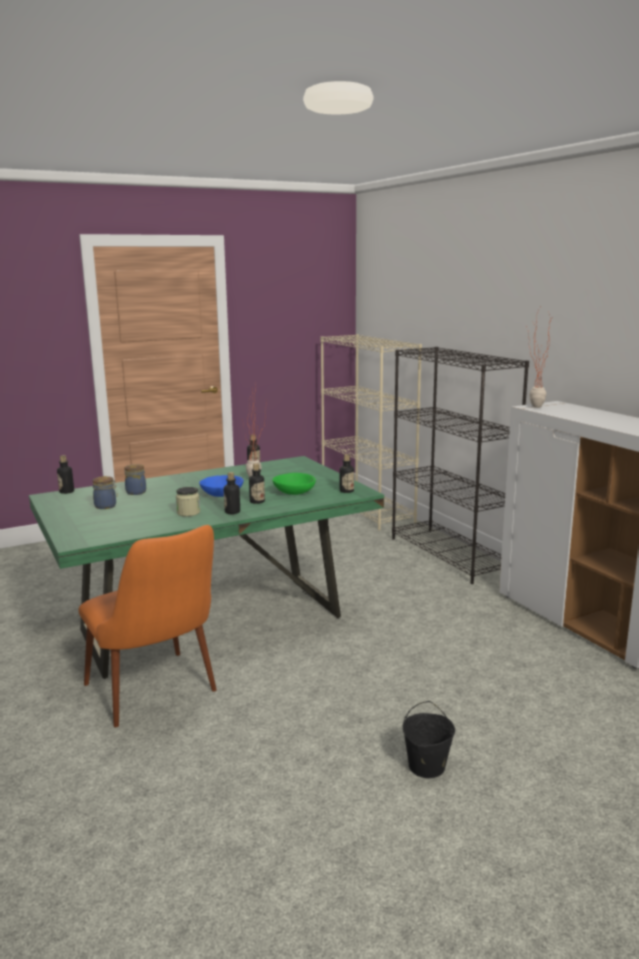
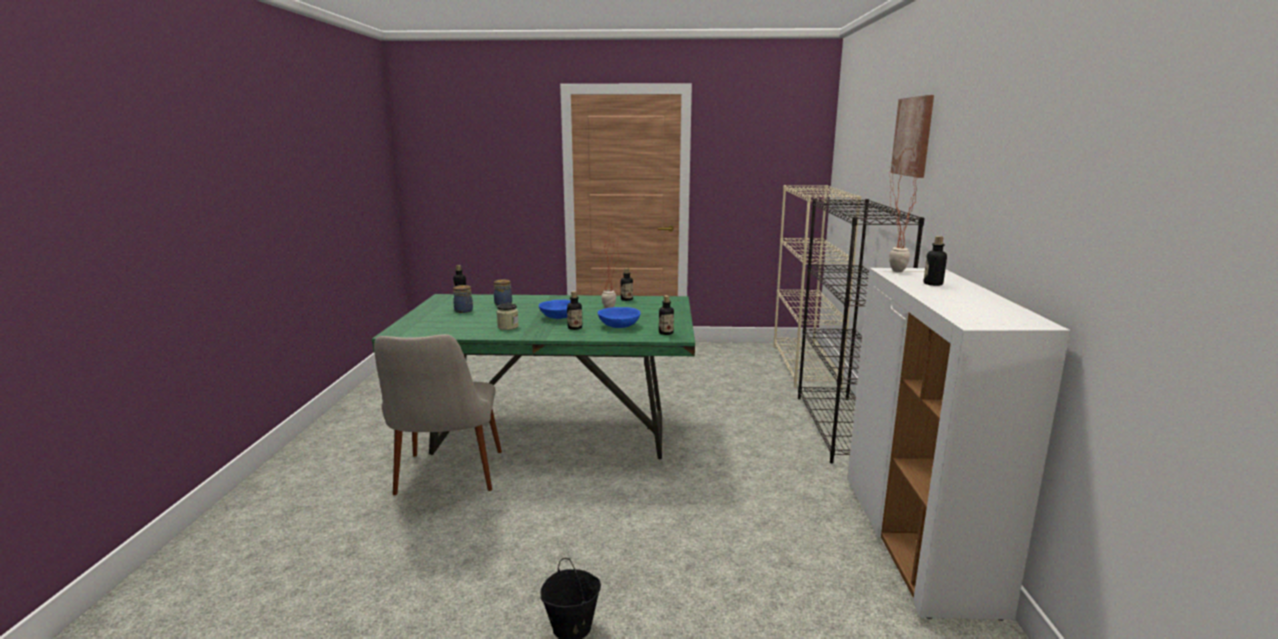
camera: 30 degrees right, 0 degrees up
(159, 698) = (446, 482): orange chair -> beige chair
(232, 512) = (540, 332): bottle -> bottle (933, 284)
(294, 492) = (619, 325): green bowl -> blue bowl
(493, 292) = (914, 136): none -> picture

